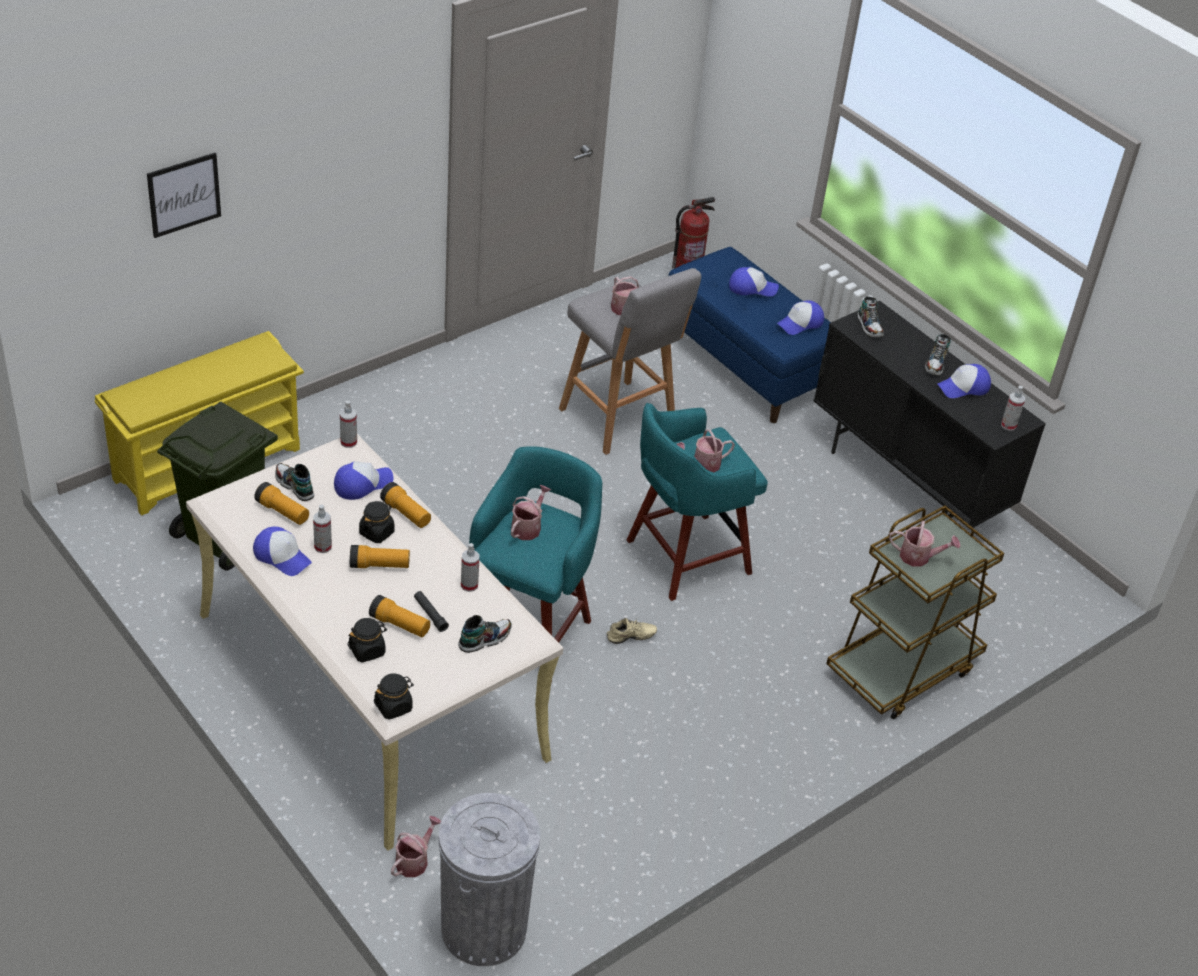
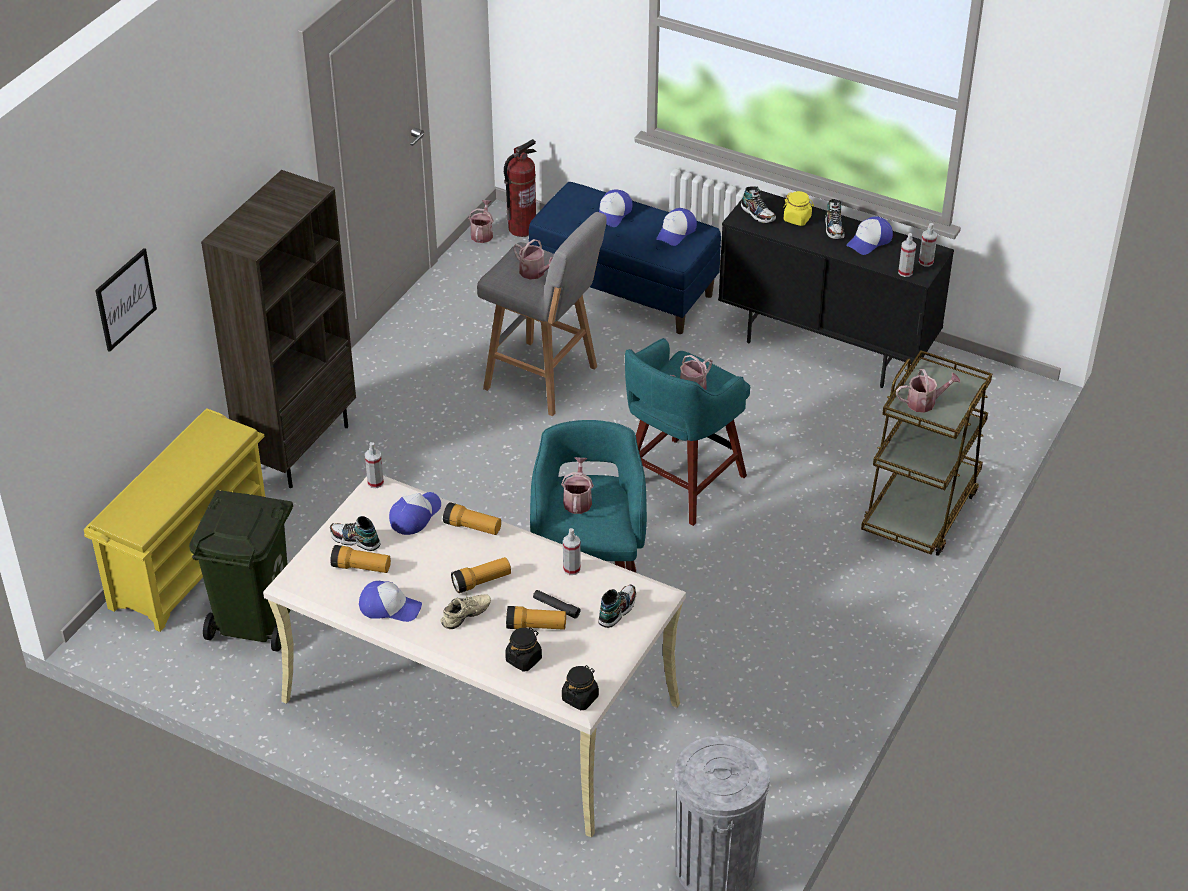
camera: 20 degrees left, 0 degrees up
(323, 547) = (420, 584): spray bottle -> spray bottle (905, 272)
(363, 402) = (298, 447): none -> brown bookcase
(377, 532) = (458, 554): black jar -> none
(414, 860) = (620, 836): watering can -> watering can (482, 233)
(631, 638) = (680, 572): beige shoe -> beige shoe (467, 617)
(752, 288) = (613, 214): cap -> cap turned 135 degrees clockwise
(905, 343) = (797, 219): none -> yellow jar

